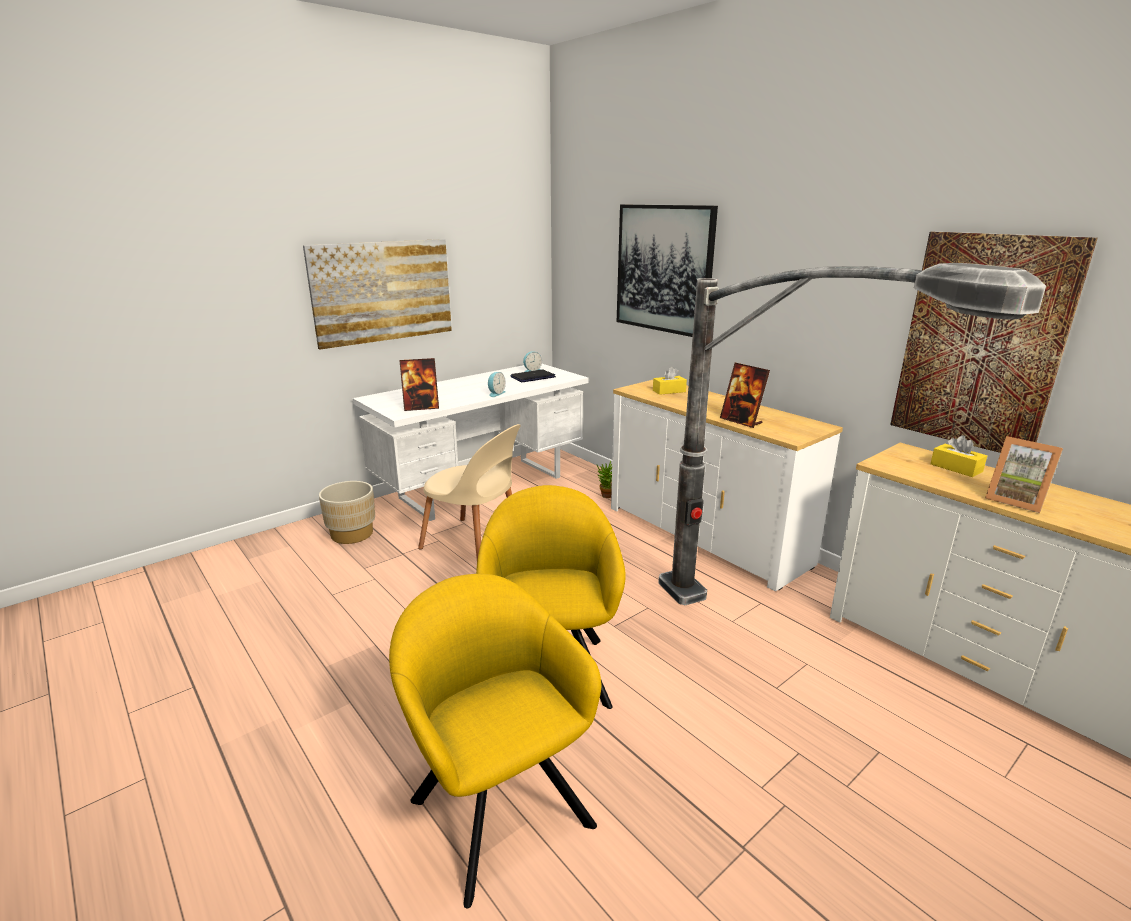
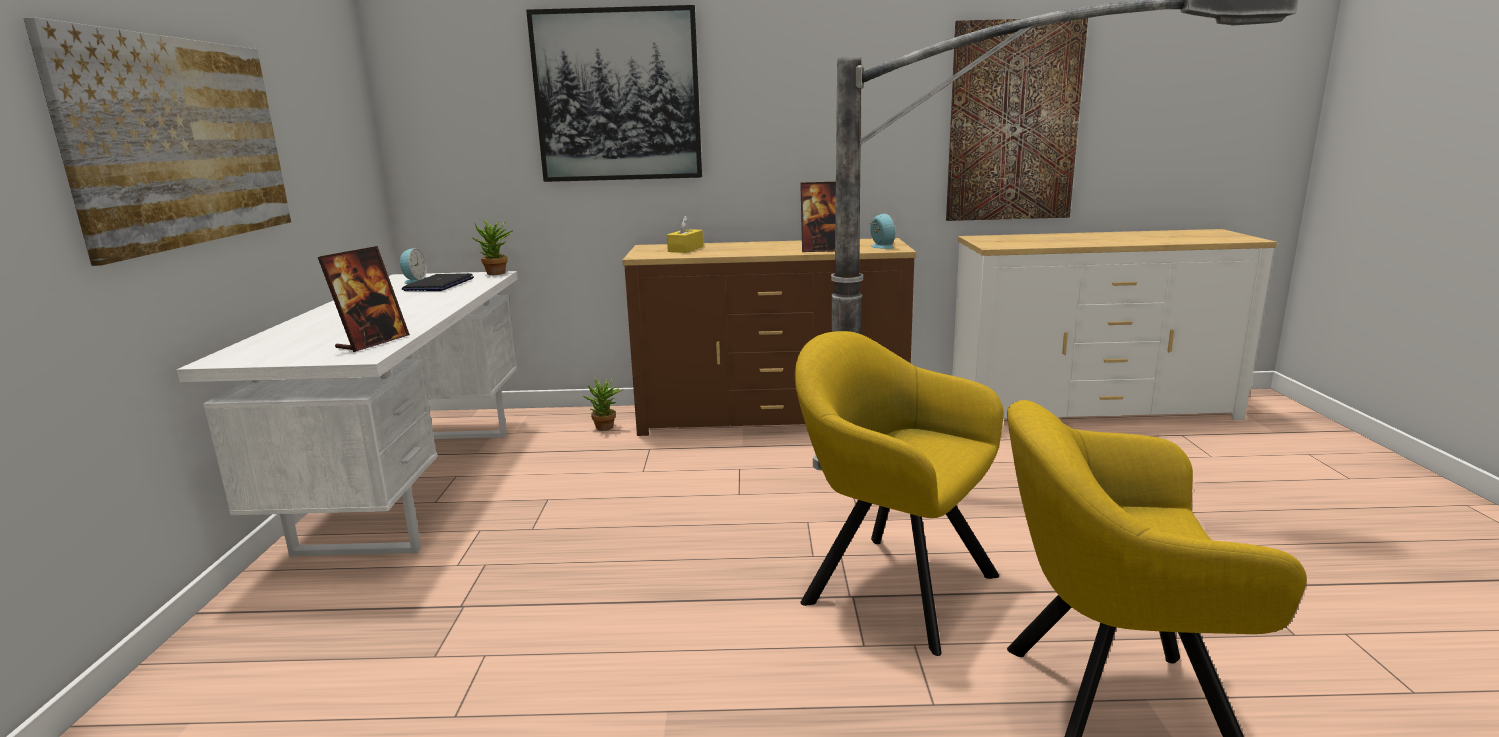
camera: 50 degrees left, 5 degrees down
(352, 534) = (303, 636): beige planter -> none
(474, 543) = (546, 540): beige chair -> none
(496, 393) = (443, 306): alarm clock -> alarm clock (880, 246)
(573, 377) = (497, 274): none -> potted plant
(706, 535) = (771, 417): white dresser -> brown dresser
(956, 468) = (1031, 238): yellow tissue box -> none
(1015, 500) = (1107, 241): picture frame -> none

